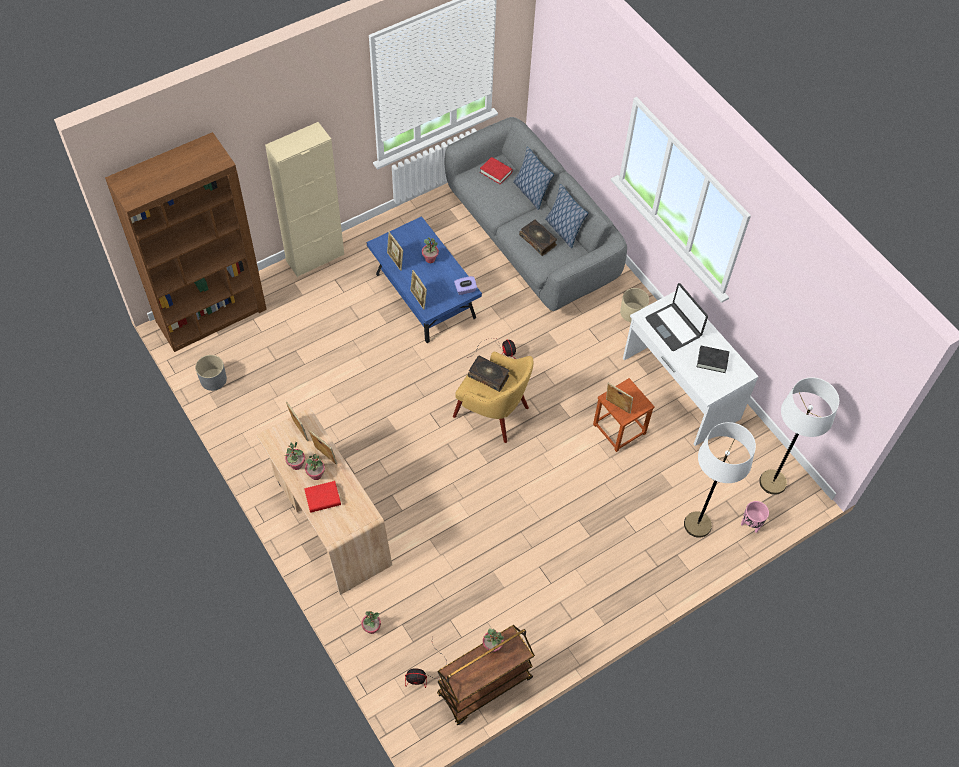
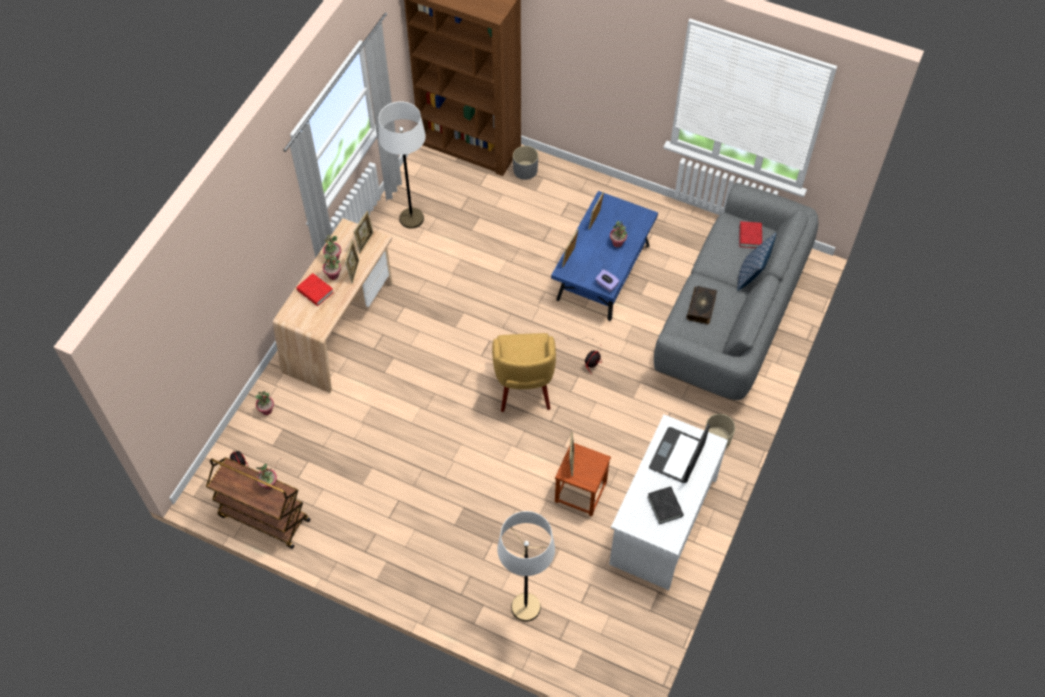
camera: 60 degrees right, 0 degrees up
(213, 379) = (412, 182): grey planter -> grey planter (525, 170)
(315, 258) = (579, 177): beige cabinet -> none
(489, 376) = (529, 348): book -> none
(563, 230) = (730, 321): pillow -> none
(750, 525) = (557, 654): pink planter -> none
(772, 482) = (618, 652): white floor lamp -> white floor lamp (411, 219)

